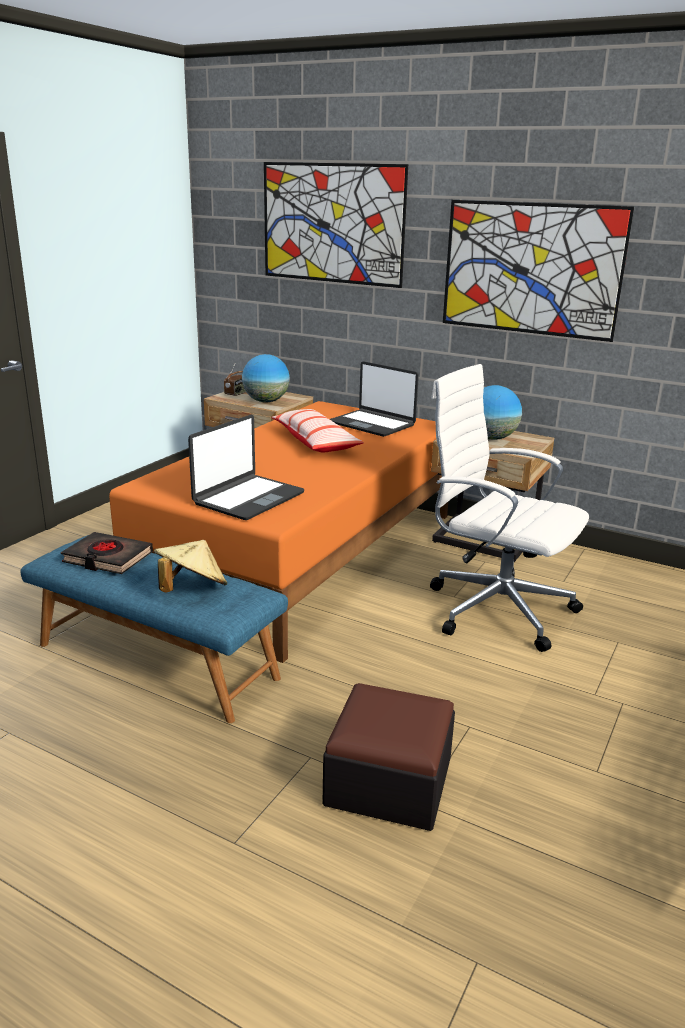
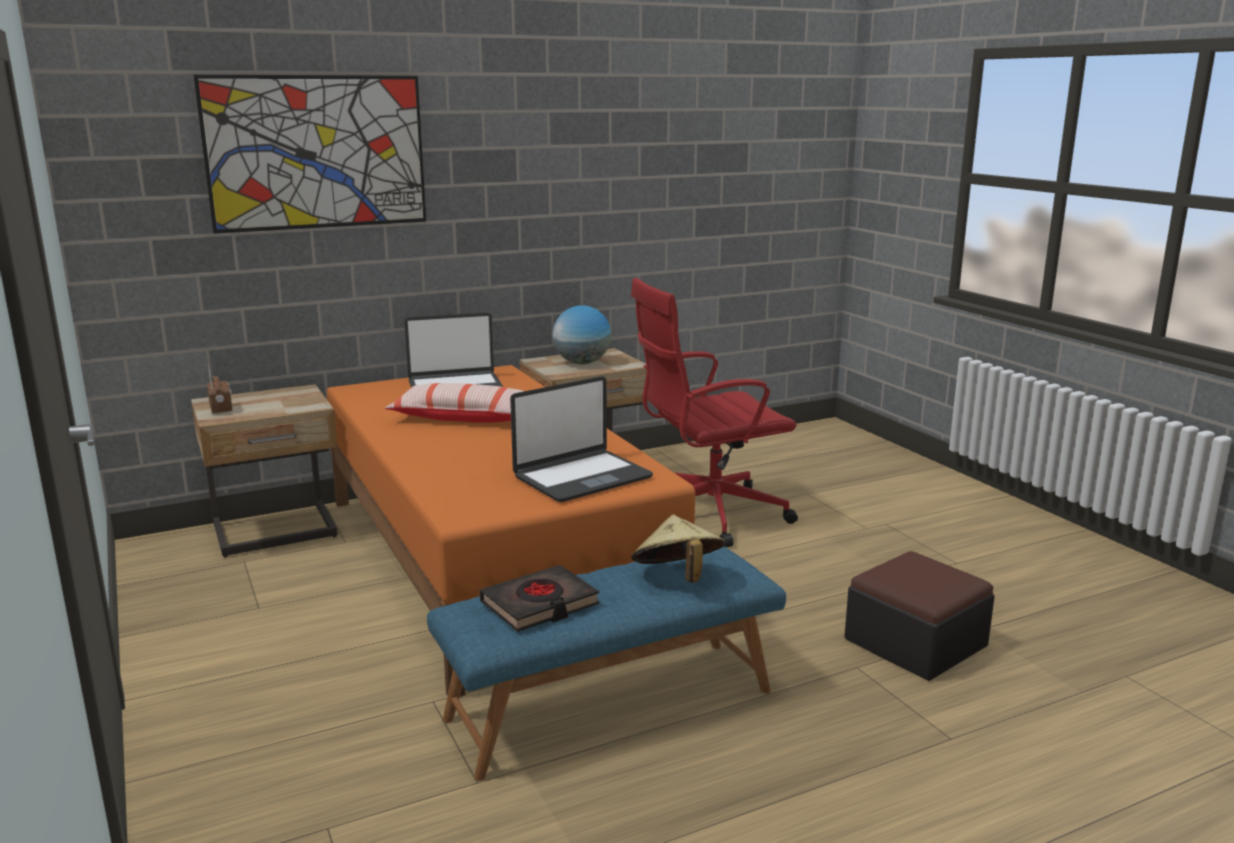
camera: 55 degrees left, 5 degrees down
(248, 498) = (581, 477): laptop -> laptop turned 75 degrees clockwise
(266, 401) = (286, 404): globe -> none
(495, 608) = (708, 515): white office chair -> red office chair
(531, 269) = (568, 181): picture -> none

